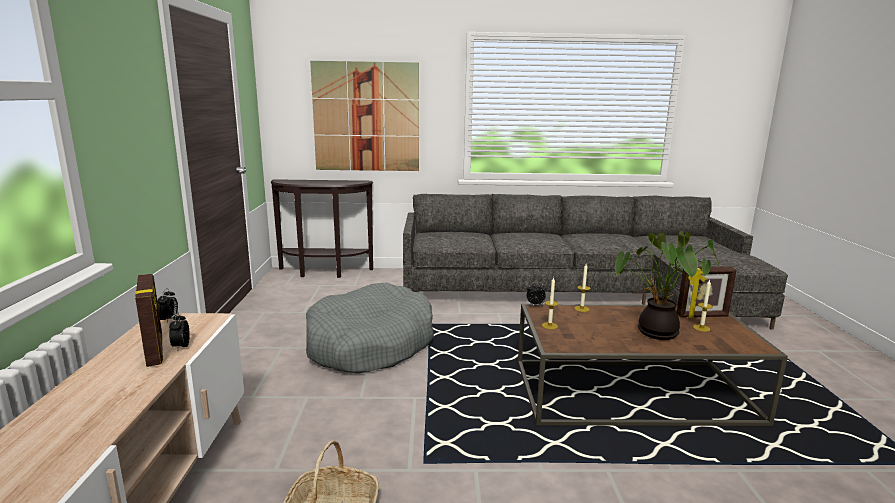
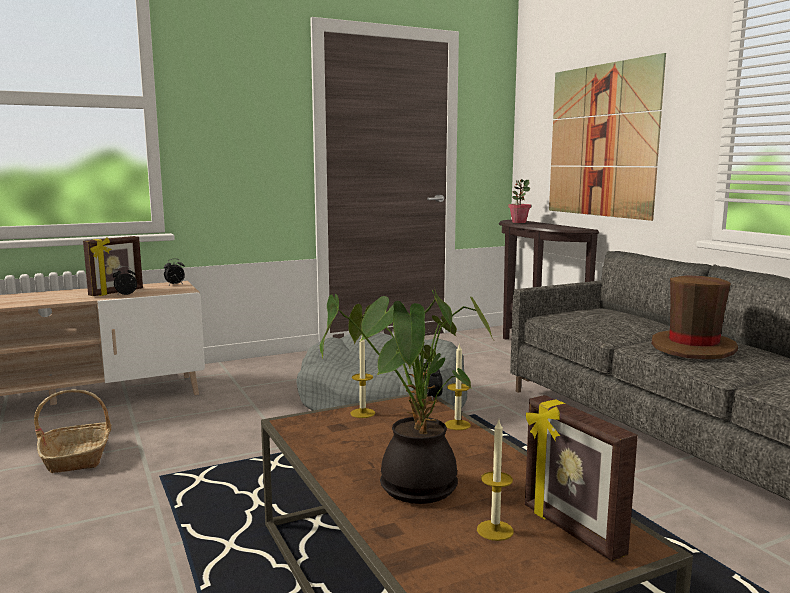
camera: 65 degrees right, 5 degrees down
(297, 182) = (519, 222): none -> potted plant
(527, 239) = (693, 347): none -> brown hat

